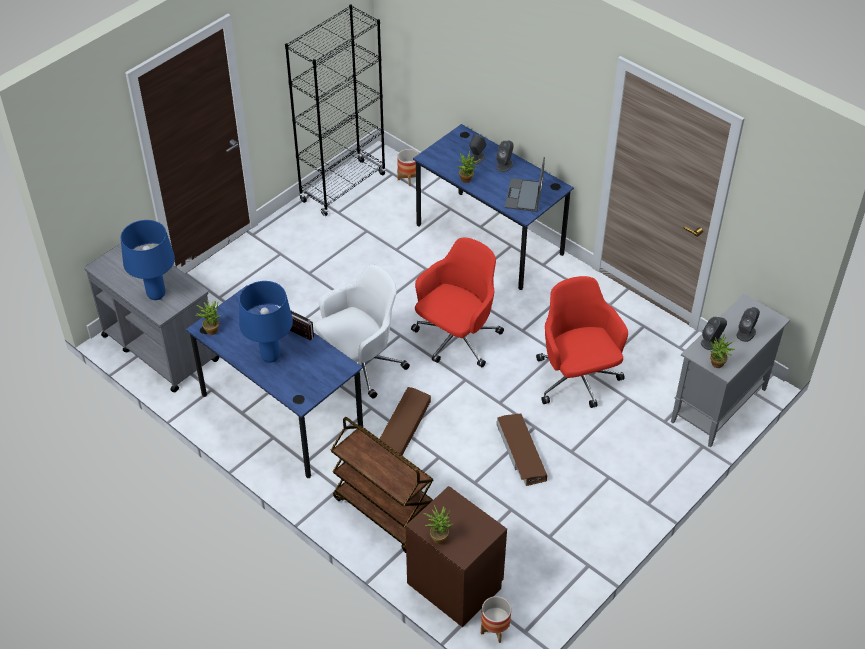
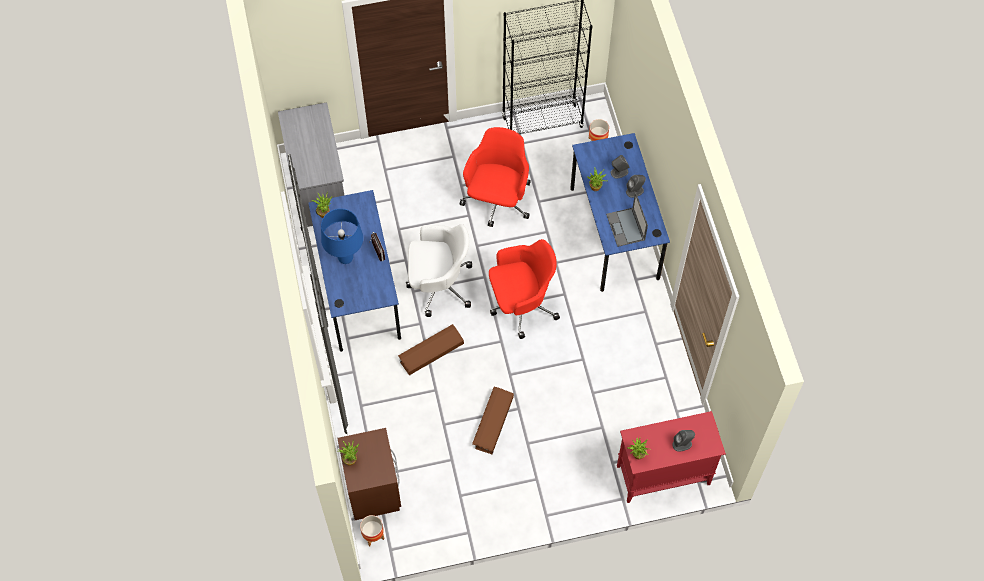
camera: 35 degrees right, 15 degrees up
(157, 294) = (308, 163): blue table lamp -> none
(383, 513) = (368, 407): brown cart -> none
(524, 196) = (626, 227): laptop -> laptop turned 60 degrees counterclockwise
(577, 380) = (579, 390): red office chair -> red office chair (497, 201)
(712, 342) = (650, 435): grey speaker -> none
(718, 406) = (662, 475): grey cabinet -> red cabinet

